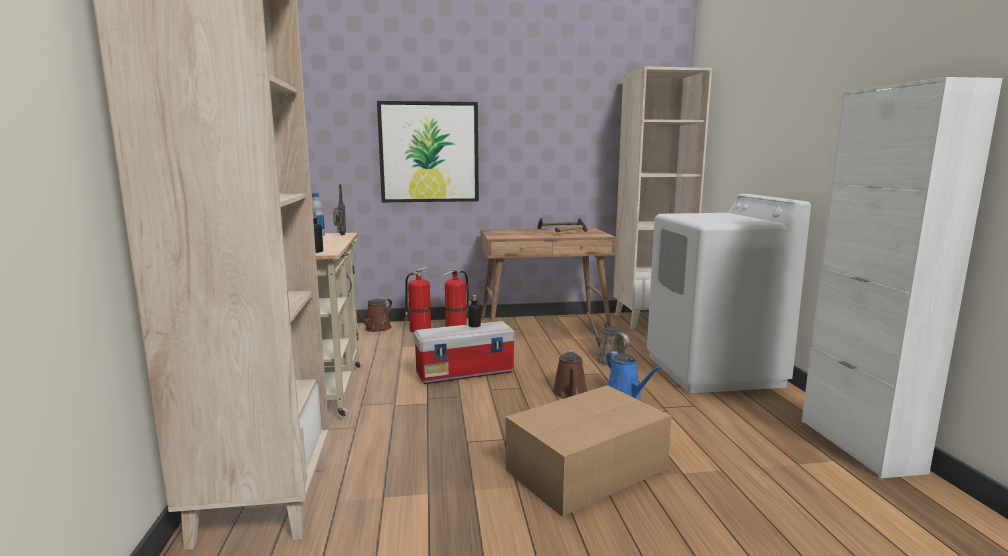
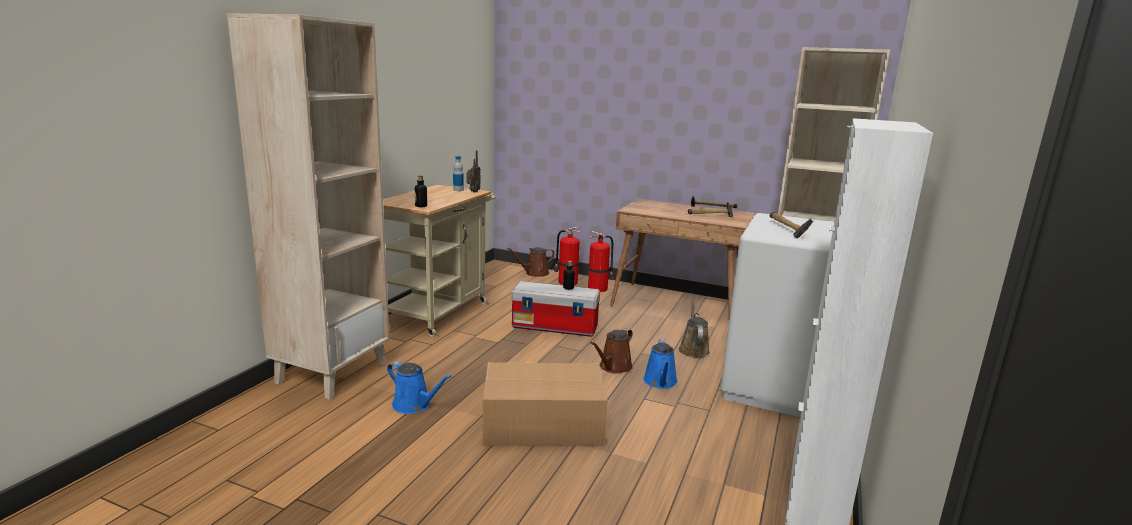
camera: 30 degrees right, 5 degrees up
(426, 502) = (414, 405): none -> blue watering can
(429, 152) = (599, 120): picture -> none
(717, 219) = (786, 230): none -> hammer

